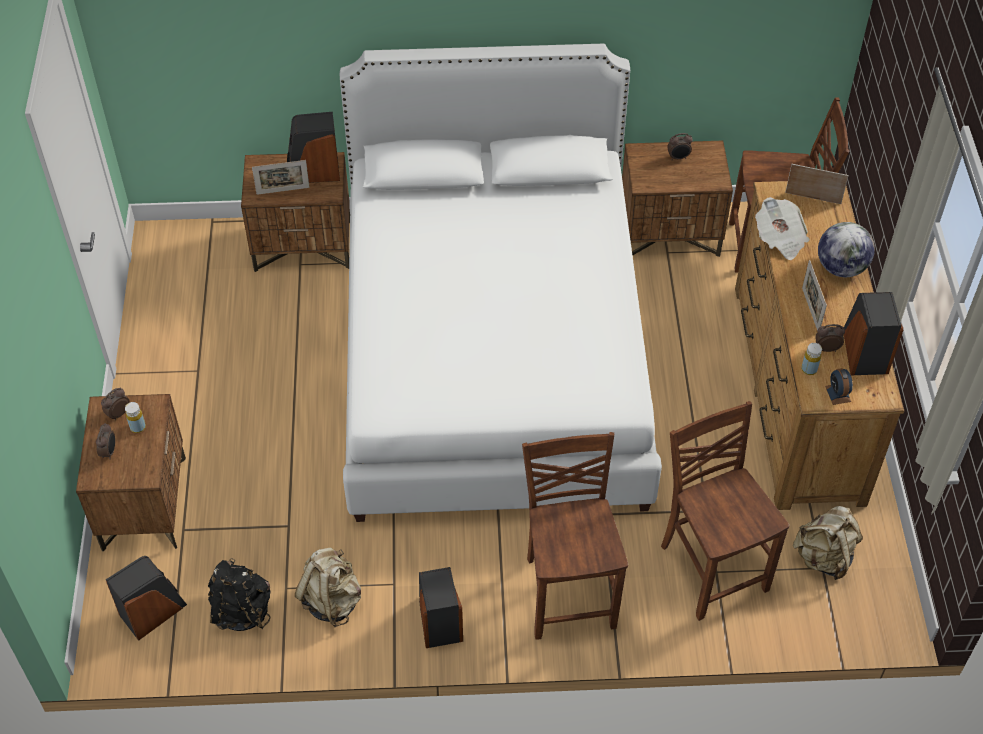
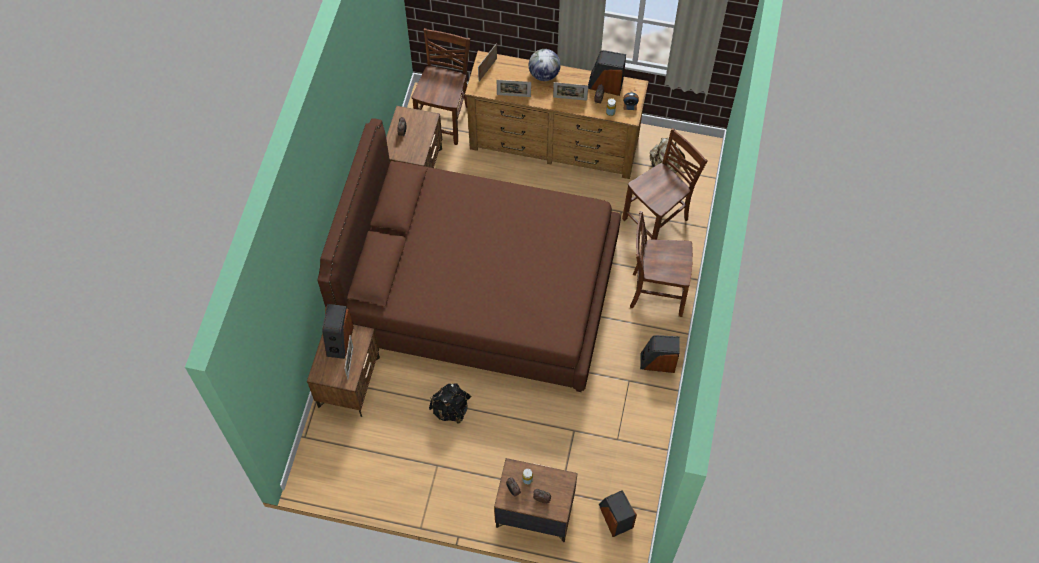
camera: 75 degrees left, 10 degrees up
(241, 610) = (626, 466): black backpack -> black backpack (451, 409)
(332, 600) = (632, 415): beige backpack -> none
(493, 356) = (479, 290): white bed -> brown bed
(711, 567) = (657, 220): brown chair -> brown chair turned 150 degrees clockwise
(780, 239) = (513, 95): newspaper -> picture frame

